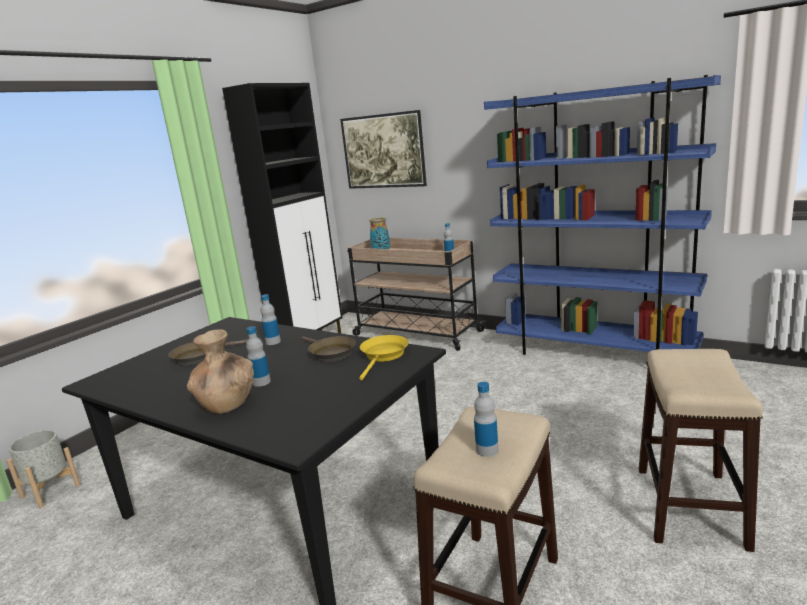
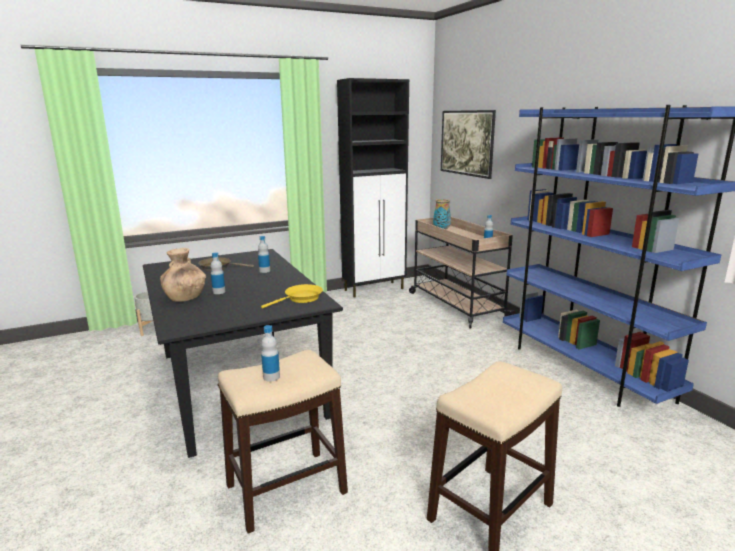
camera: 30 degrees right, 0 degrees up
(330, 353) = (278, 287): brown frying pan -> none

